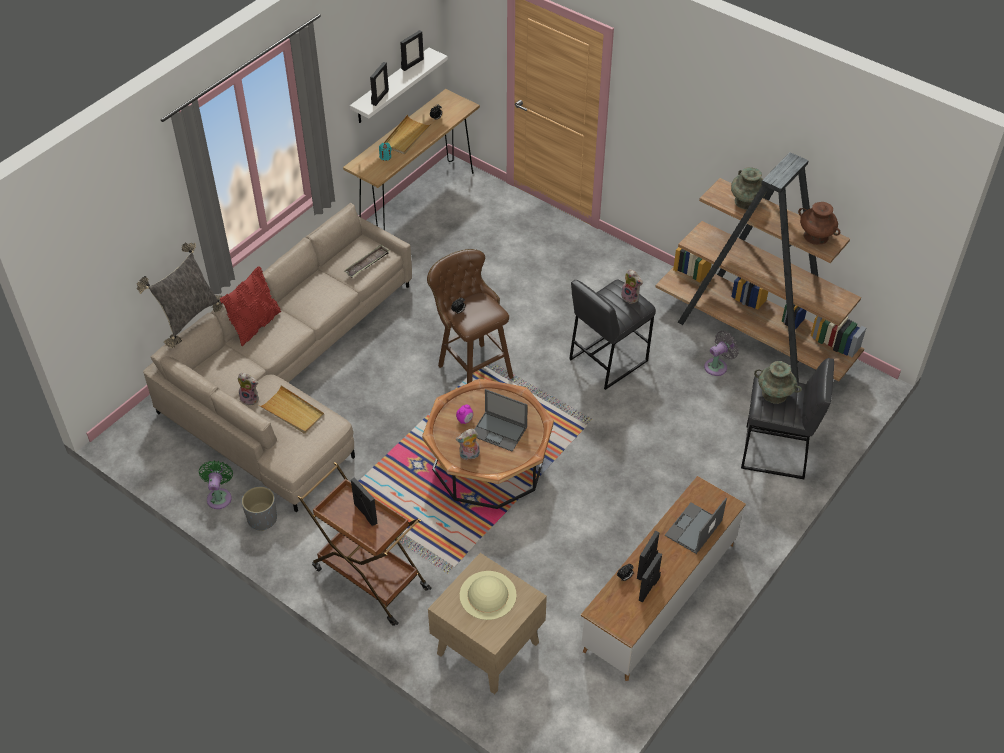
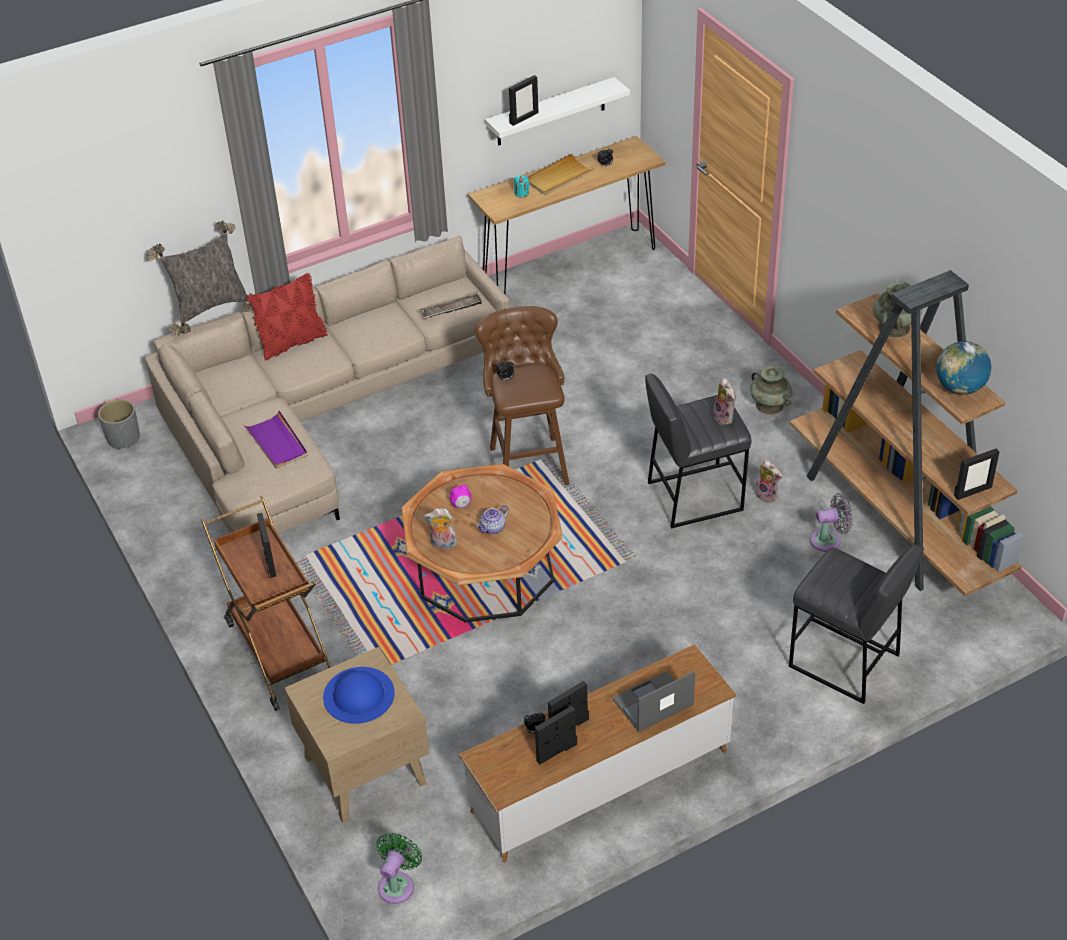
camera: 25 degrees right, 5 degrees down
(219, 496) = (173, 518): green fan -> green fan (398, 884)
(250, 399) = (242, 417): plush toy -> plush toy (767, 495)
(262, 518) = (204, 554): grey planter -> grey planter (123, 438)
(292, 412) = (277, 442): beige tray -> purple tray
(412, 64) = (583, 90): picture frame -> picture frame (972, 491)
(488, 595) = (359, 695): beige hat -> blue hat
(499, 431) = (493, 528): laptop -> teapot
(774, 394) = (839, 575): turquoise vase -> turquoise vase (769, 405)
(815, 236) = (959, 388): brown vase -> globe

